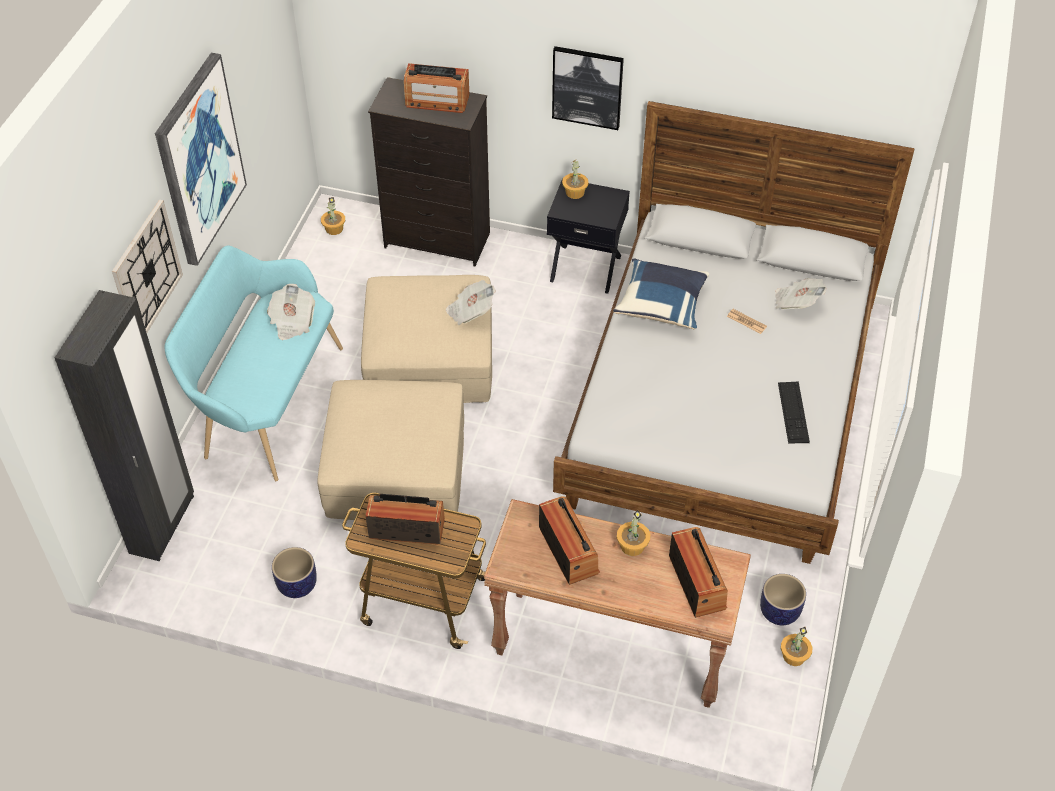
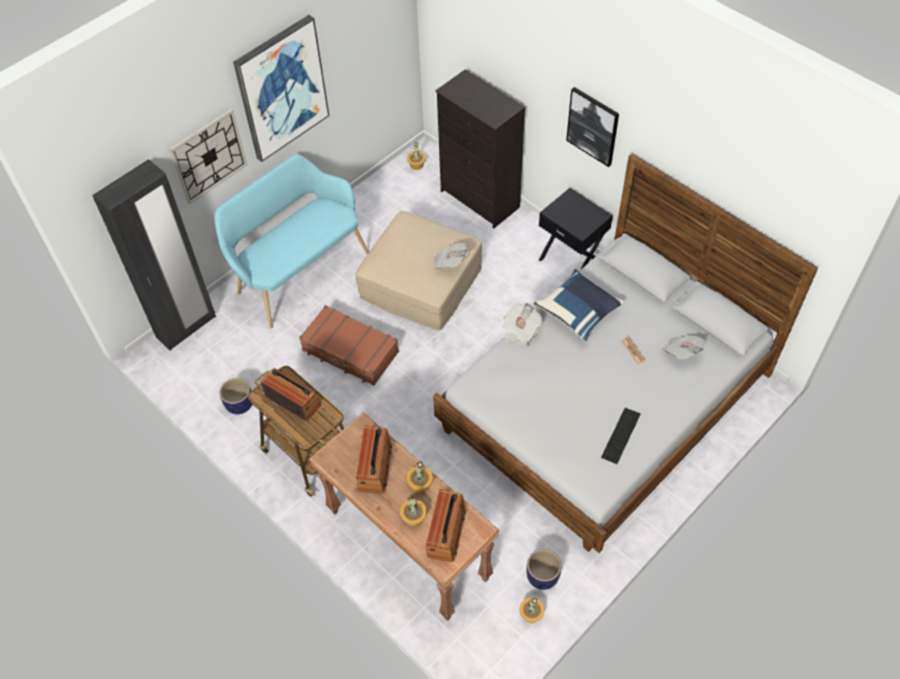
camera: 30 degrees right, 5 degrees up
(292, 322) = (323, 223): newspaper -> newspaper (520, 331)
(396, 468) = (350, 352): beige ottoman -> brown suitcase
(437, 101) = (487, 99): radio -> none
(575, 192) = (571, 202): potted plant -> potted plant (414, 518)

